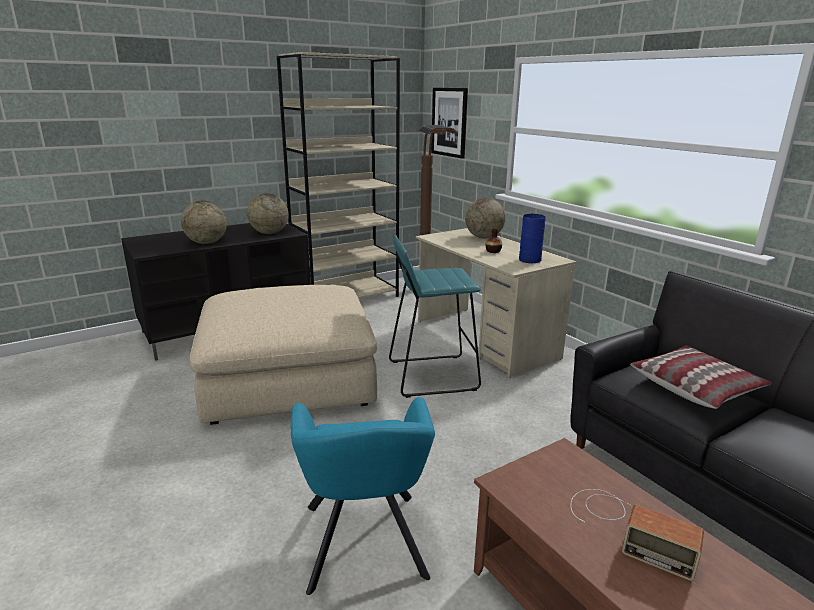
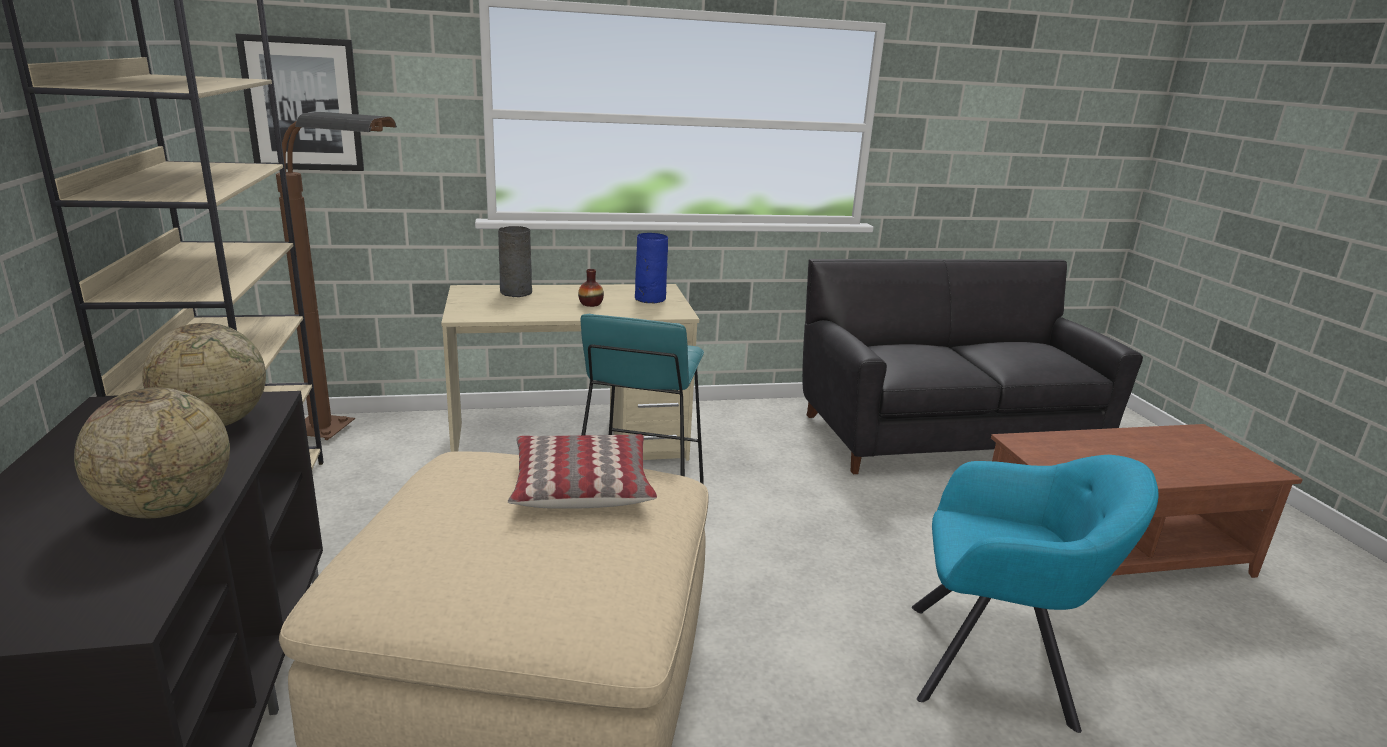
camera: 70 degrees left, 0 degrees up
(484, 237) = (517, 292): globe -> grey vase
(626, 528) = (1125, 452): radio -> none
(695, 387) = (930, 354): pillow -> pillow (581, 485)

